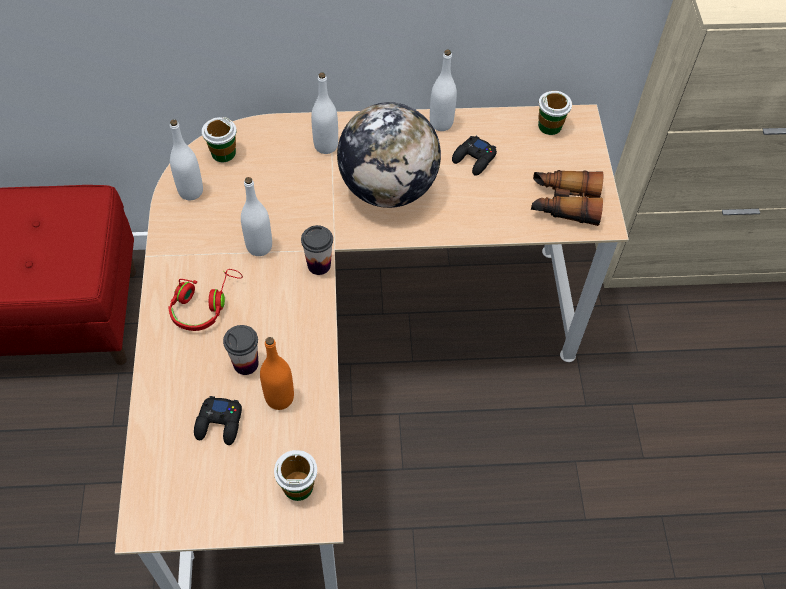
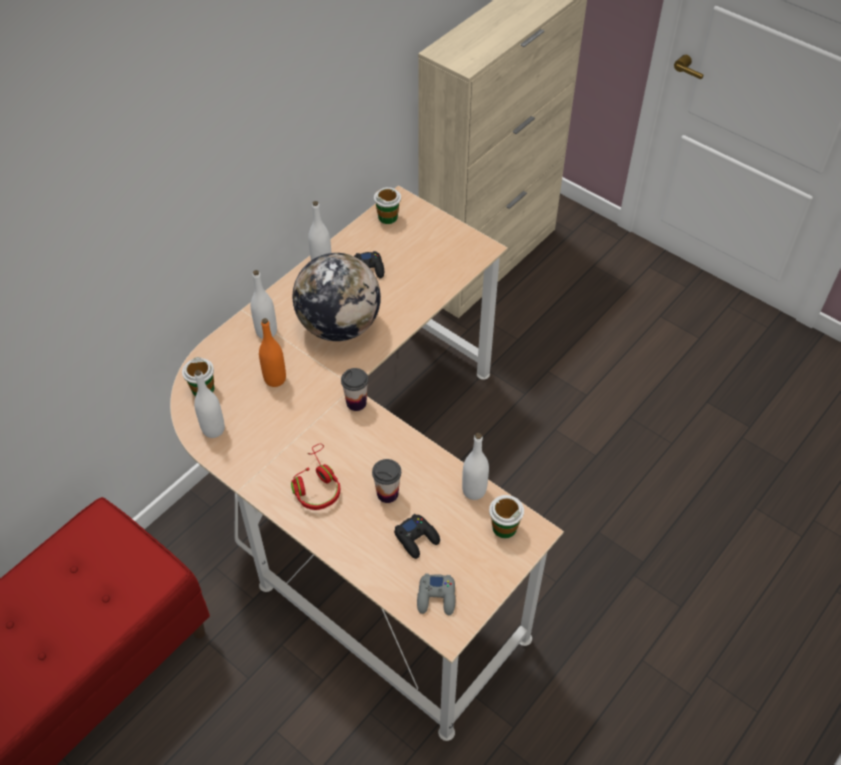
camera: 45 degrees left, 5 degrees down
(171, 488) = (436, 597): none -> grey game controller
(259, 246) = (305, 423): white bottle -> white bottle (474, 490)
(279, 398) = (432, 493): orange bottle -> orange bottle (275, 379)
(564, 203) = (450, 254): binoculars -> none

